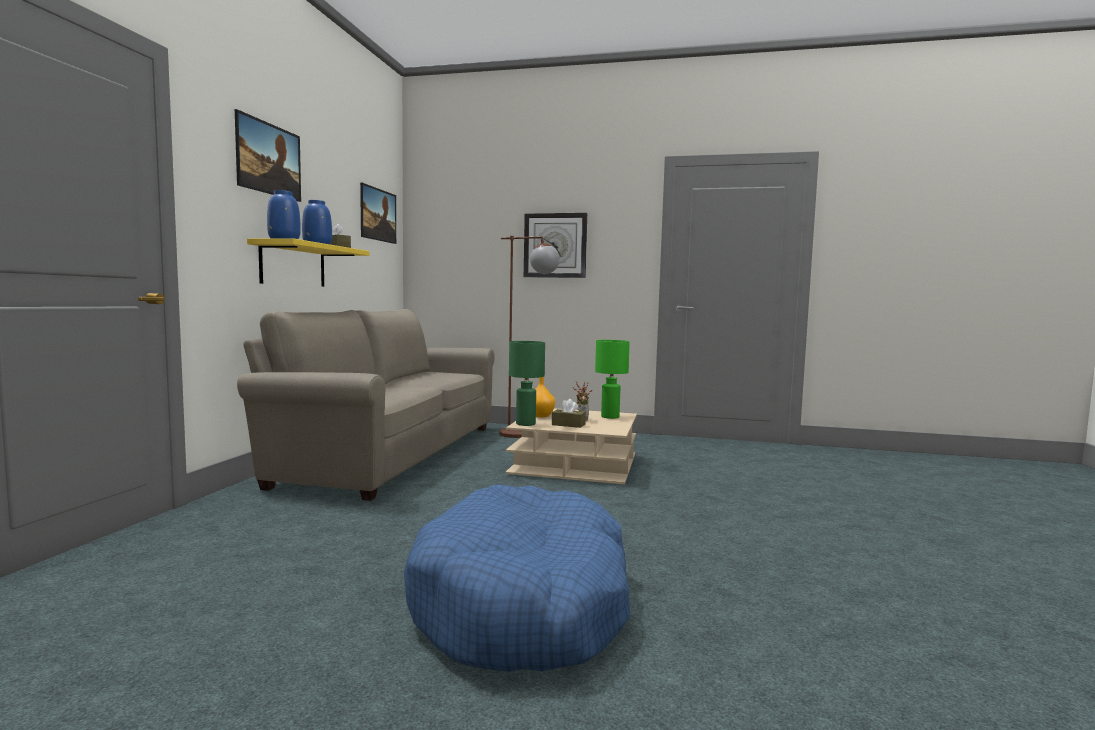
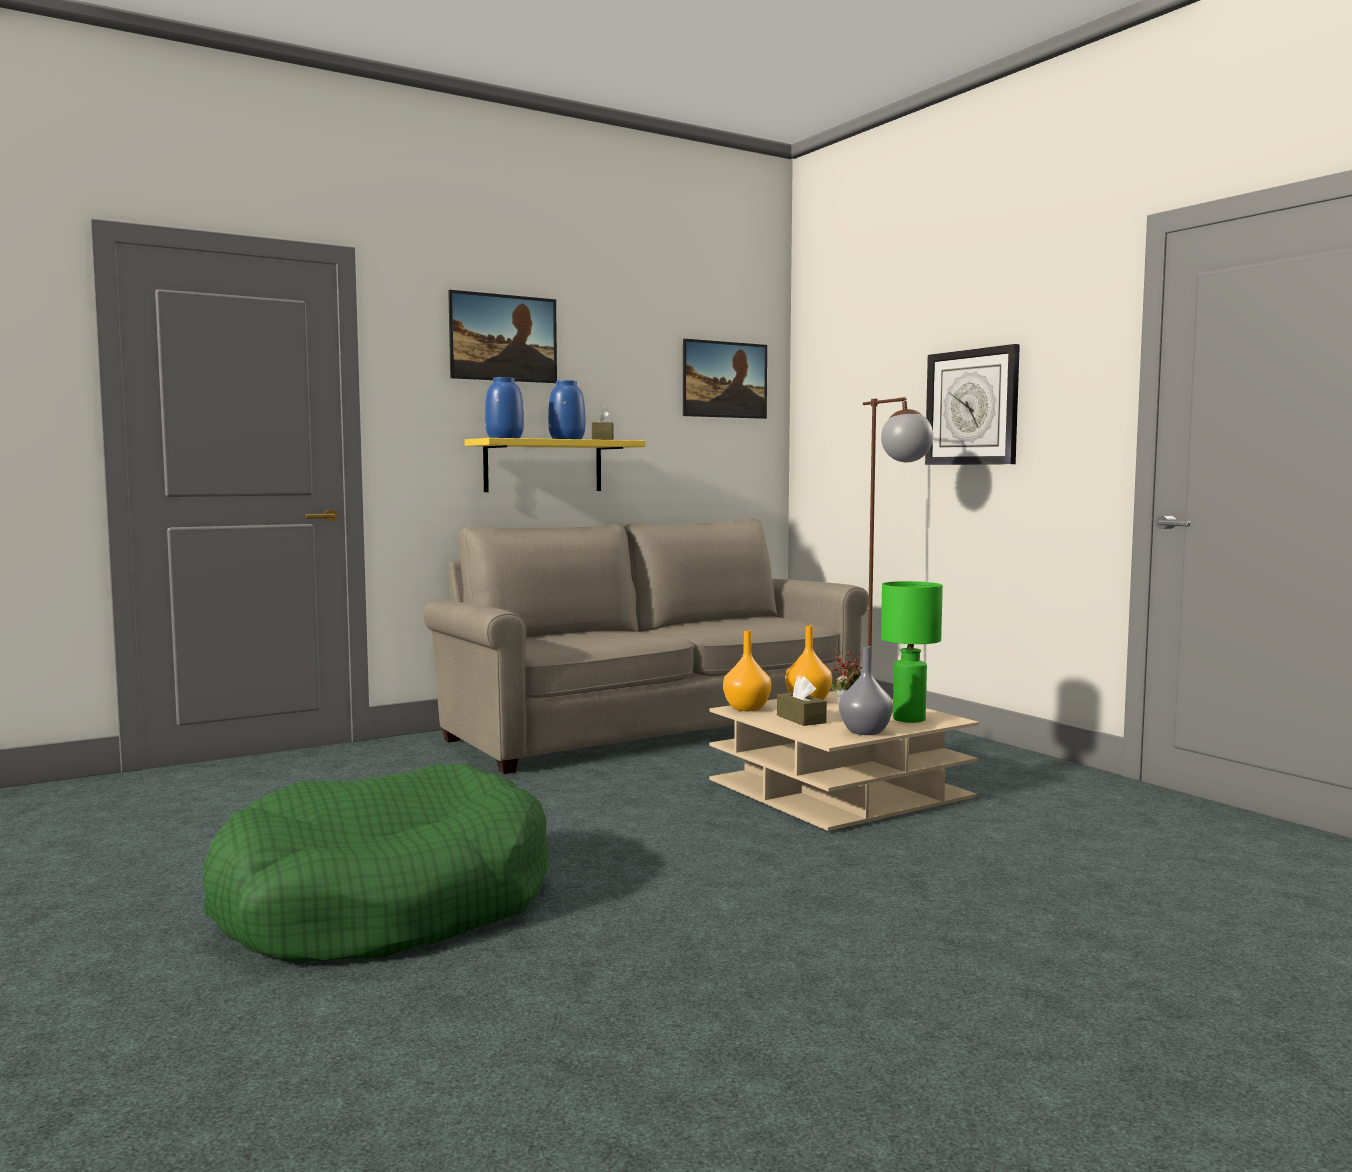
camera: 45 degrees right, 0 degrees up
(523, 603) = (384, 904): blue dog bed -> green dog bed
(525, 424) = (747, 708): green table lamp -> orange vase
(613, 425) = (864, 731): none -> grey vase

